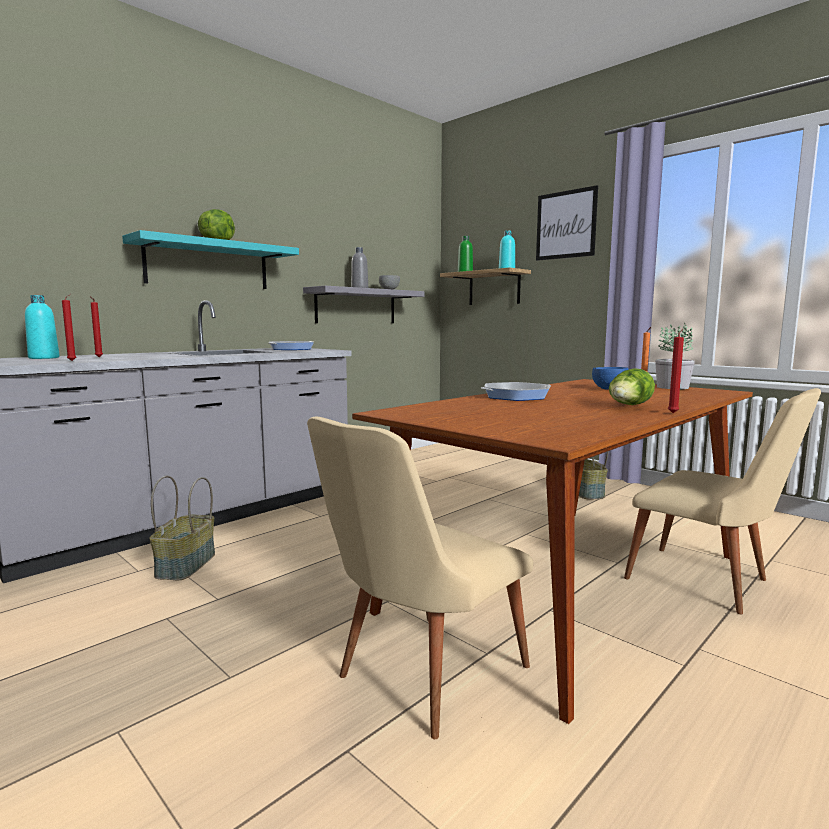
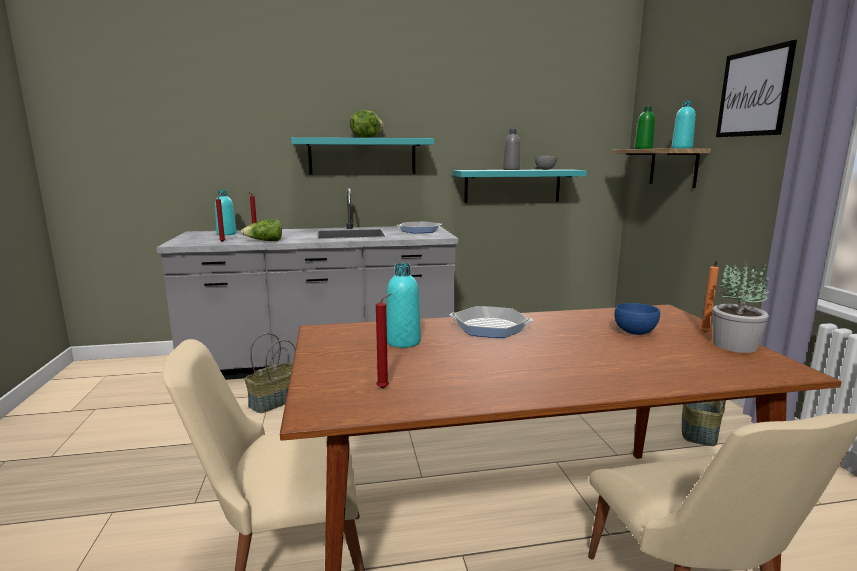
camera: 35 degrees right, 5 degrees up
(356, 306) = (512, 186): grey shelf -> turquoise shelf
(482, 408) = (403, 342): none -> turquoise bottle
(629, 406) = (554, 373): lettuce -> lettuce (265, 241)
(674, 413) = (566, 400): red candle -> red candle (385, 388)

